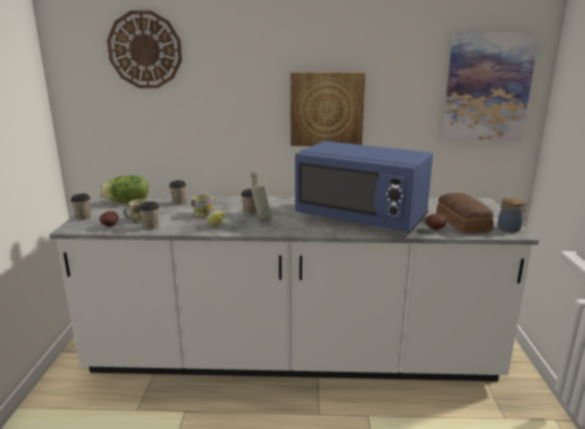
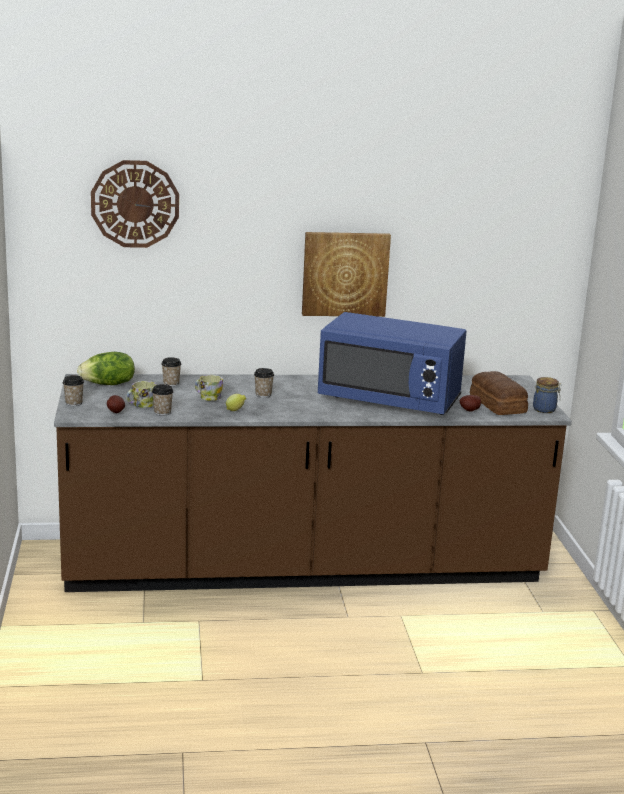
camera: 10 degrees left, 0 degrees up
(261, 220) = (280, 404): grey bottle -> none
(292, 356) = (303, 568): white counter -> brown counter
(487, 88) = (523, 252): picture -> none

